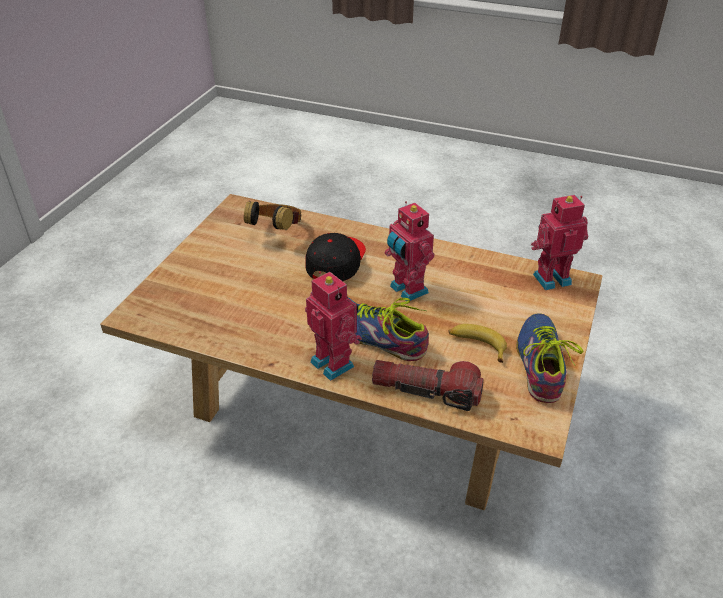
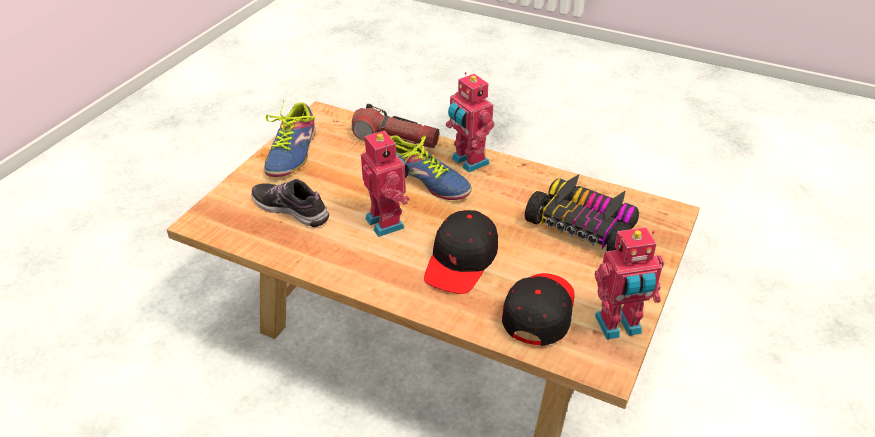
camera: 175 degrees left, 0 degrees up
(224, 297) = (583, 225): none -> toy car
(276, 232) = (539, 312): headphones -> black cap
(477, 345) = (339, 168): banana -> none
(502, 297) = (291, 209): none -> shoe
(550, 278) = (225, 227): toy robot -> toy robot (619, 327)

